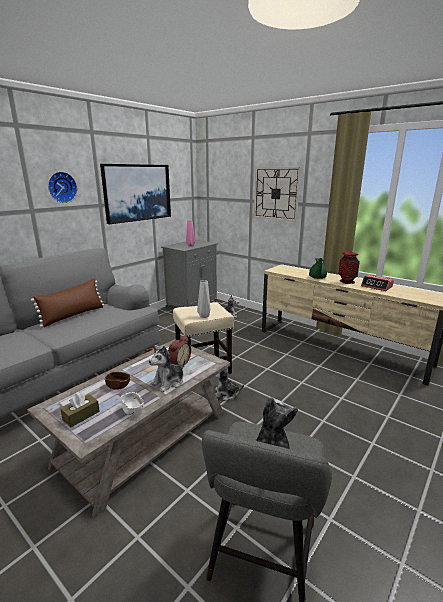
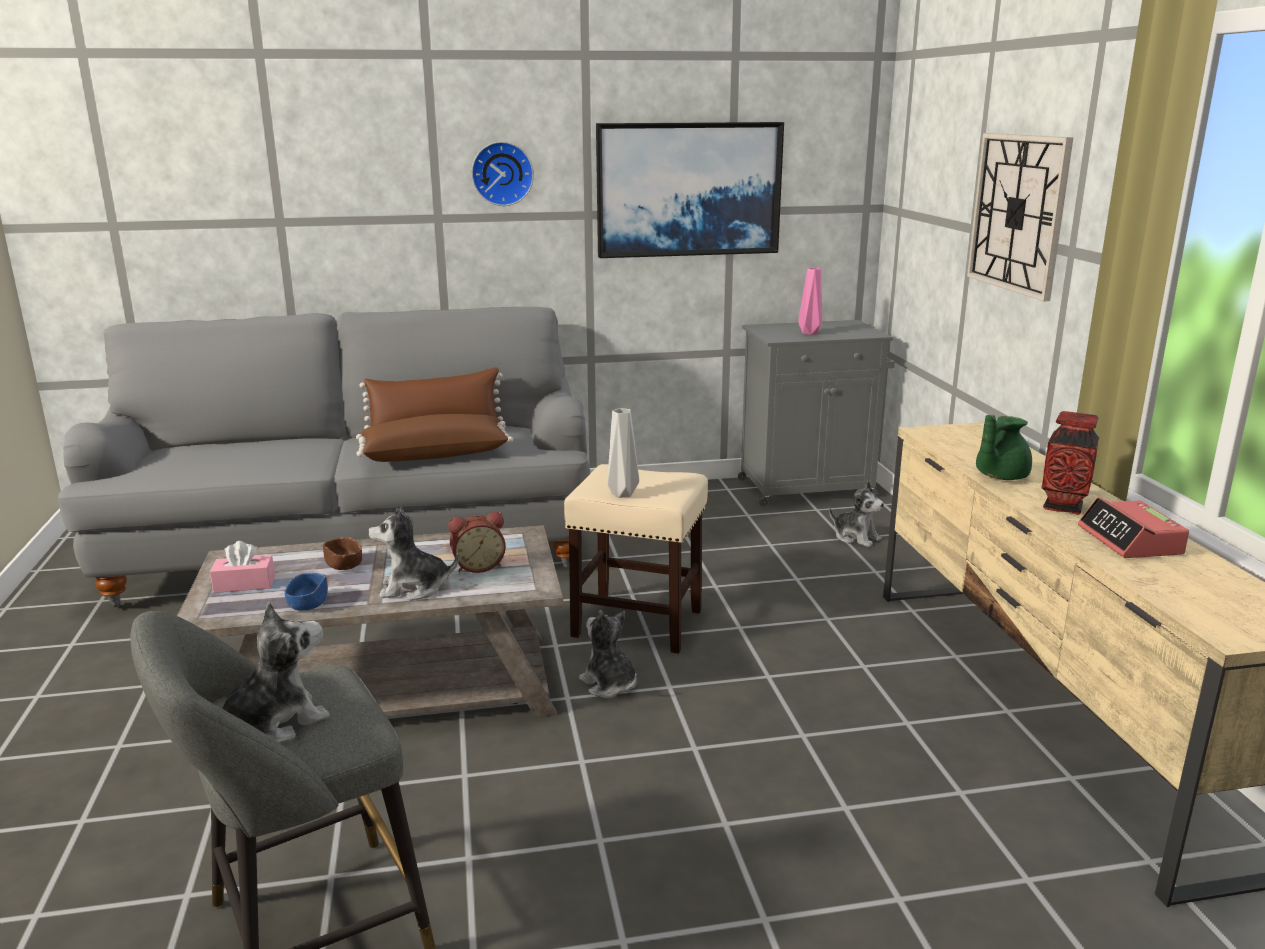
camera: 40 degrees right, 0 degrees up
(81, 415) = (244, 584): brown tissue box -> pink tissue box
(92, 324) = (435, 455): none -> brown pillow
(132, 409) = (308, 604): white bowl -> blue bowl

